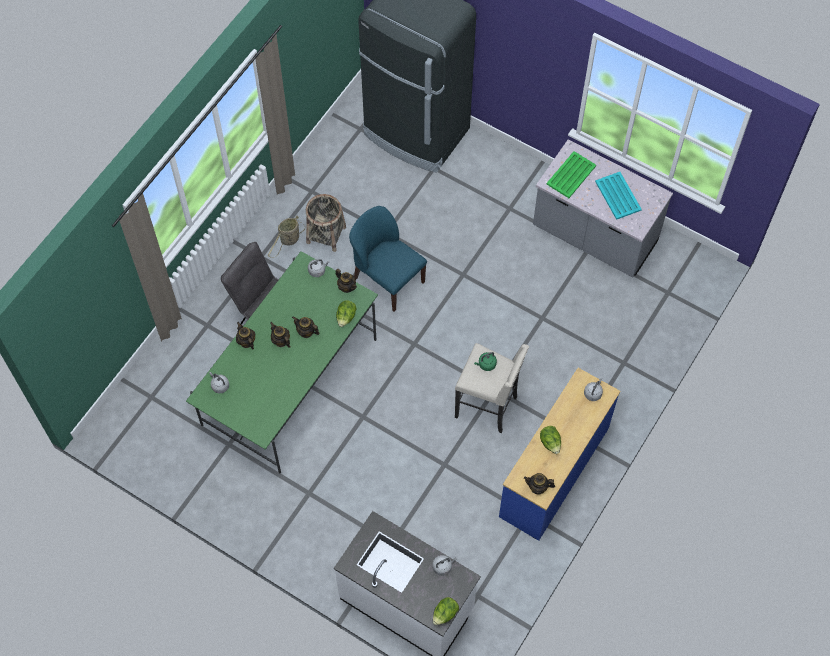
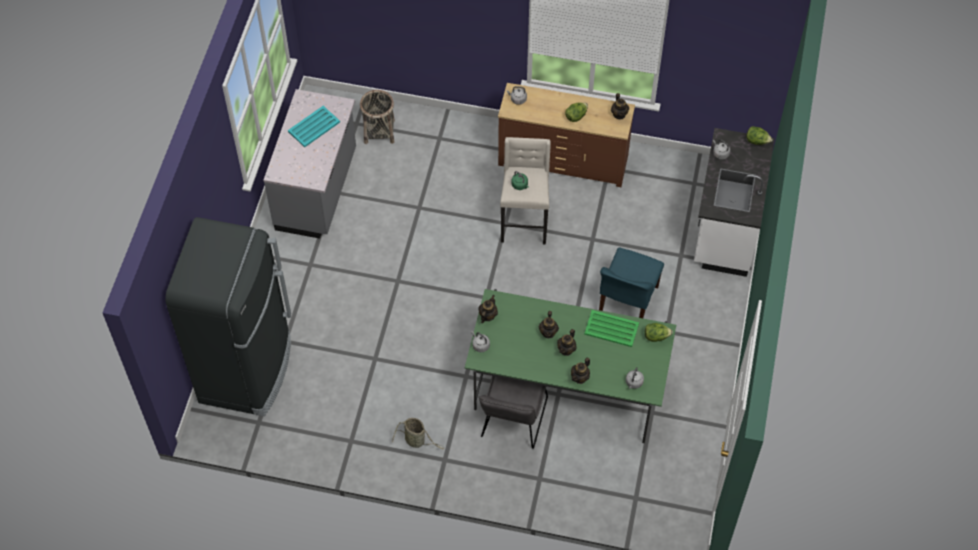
camera: 110 degrees left, 5 degrees down
(326, 235) = (397, 409): basket -> basket (379, 131)
(346, 317) = (519, 305): lettuce -> lettuce (656, 336)
(388, 279) = (427, 340): blue chair -> blue chair (627, 302)
(554, 472) = (563, 160): blue dresser -> brown dresser
(571, 175) = (303, 166): green tray -> green tray (611, 328)

